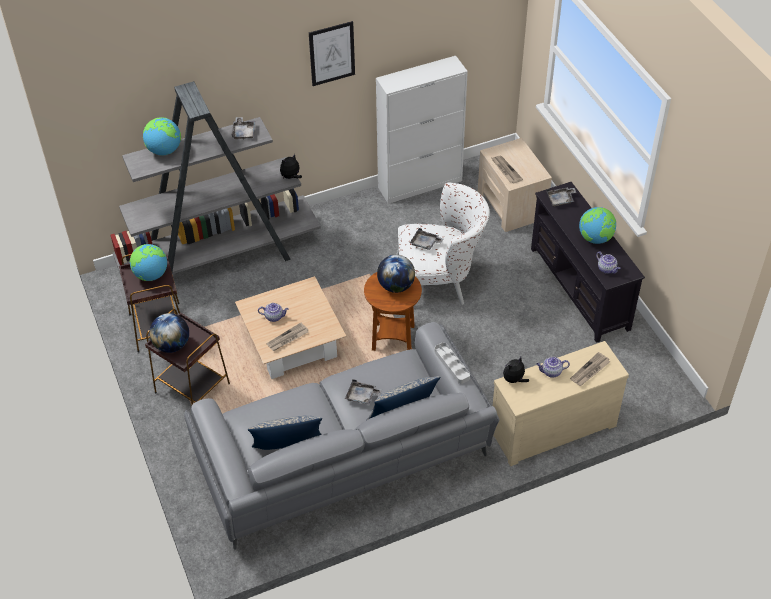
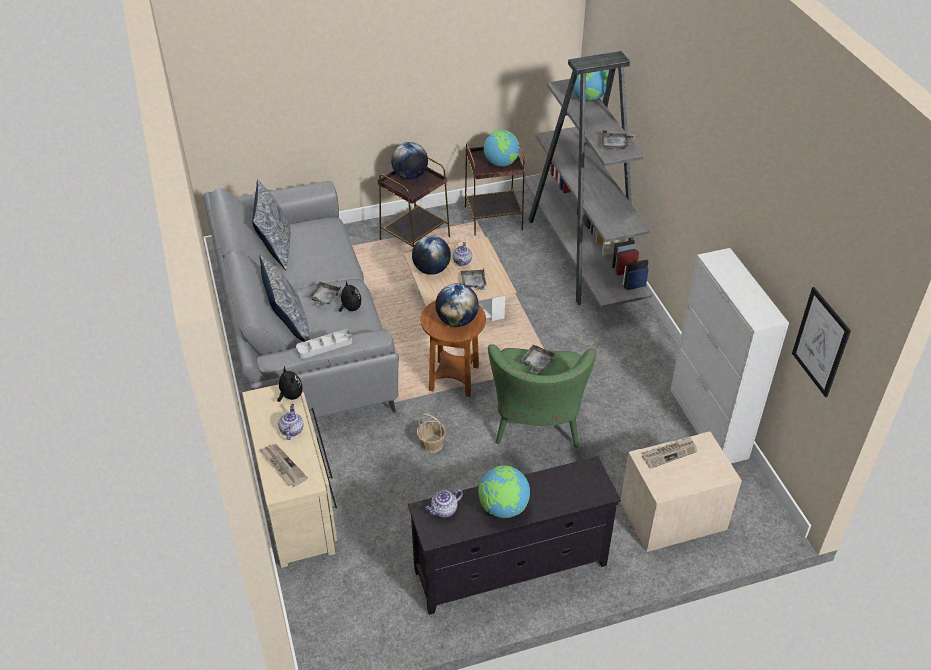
camera: 95 degrees right, 5 degrees down
(287, 338) = (431, 270): newspaper -> globe
(291, 177) = (615, 232): plush toy -> plush toy (350, 308)
(332, 53) = (715, 170): picture -> picture (820, 342)
(439, 281) = (536, 425): white armchair -> green armchair
(471, 345) = (431, 444): none -> basket
(561, 200) = (582, 481): grey tray -> grey tray (474, 283)

